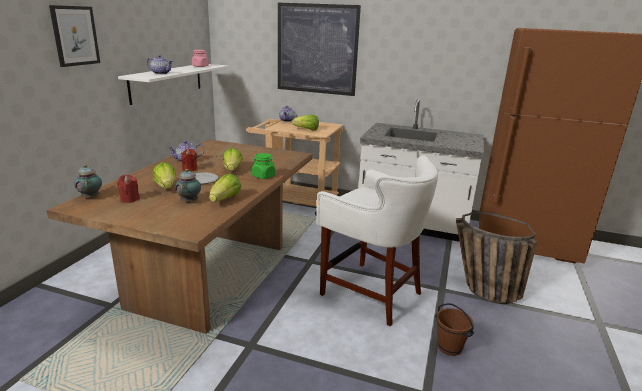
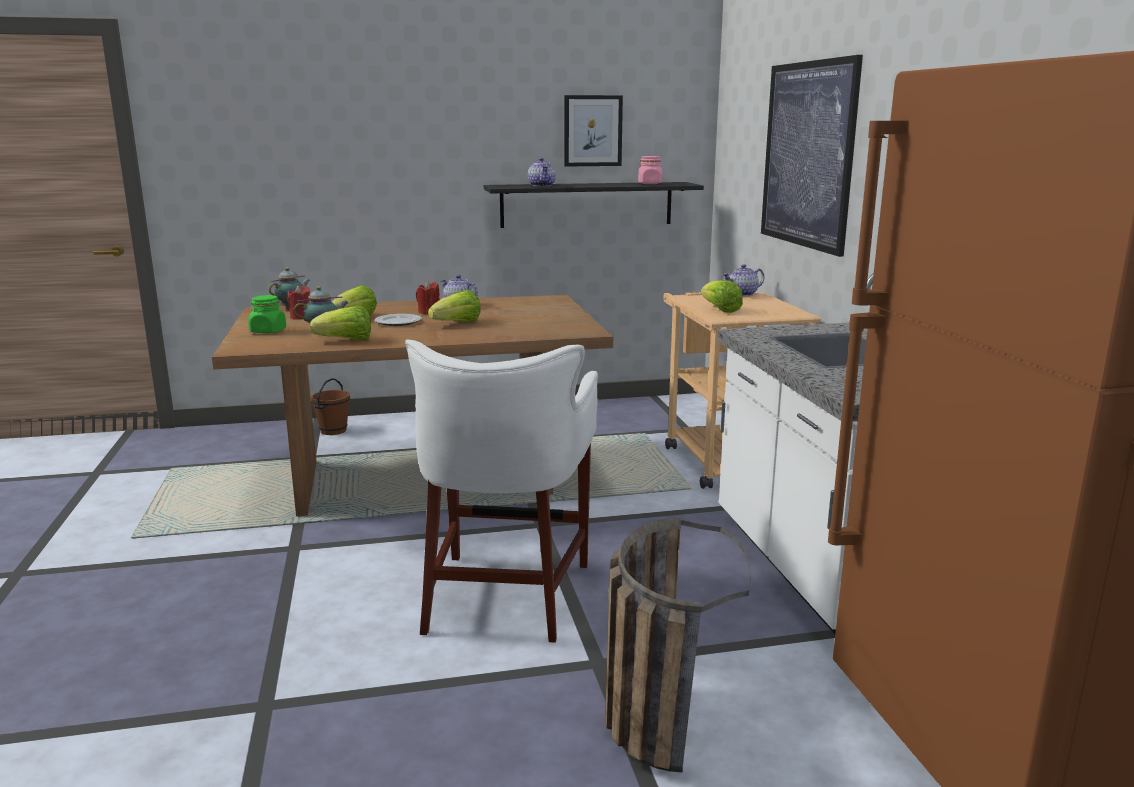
camera: 60 degrees right, 5 degrees down
(75, 36) = (419, 127): picture -> picture (592, 131)
(167, 82) = (587, 204): white shelf -> black shelf
(263, 176) = (456, 337): green jar -> green jar (268, 331)
(449, 347) = (405, 706): brown bucket -> brown bucket (333, 431)

